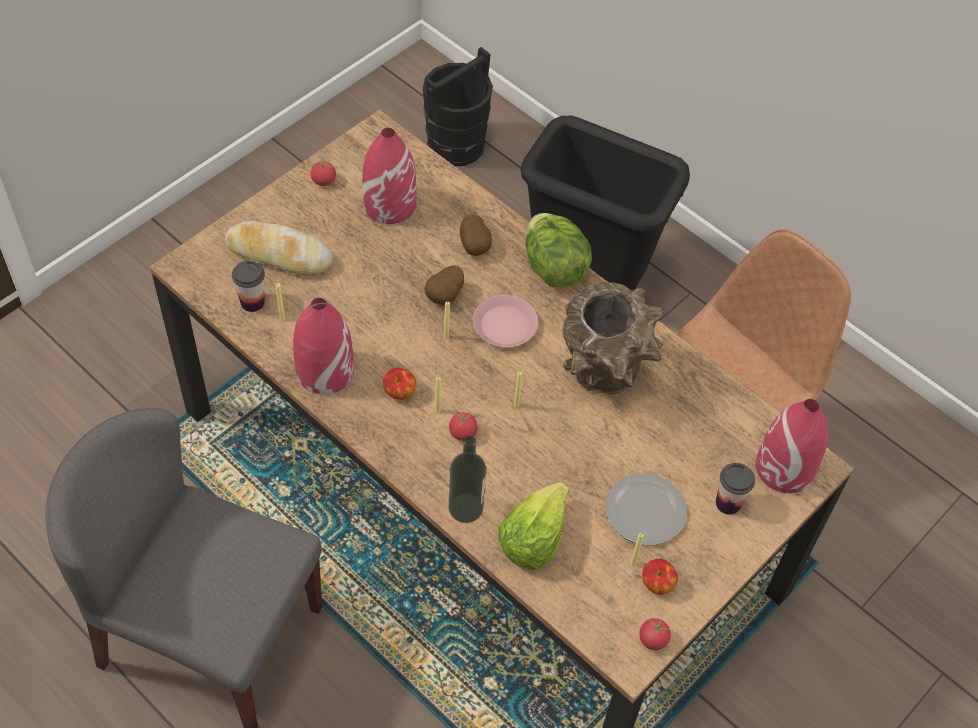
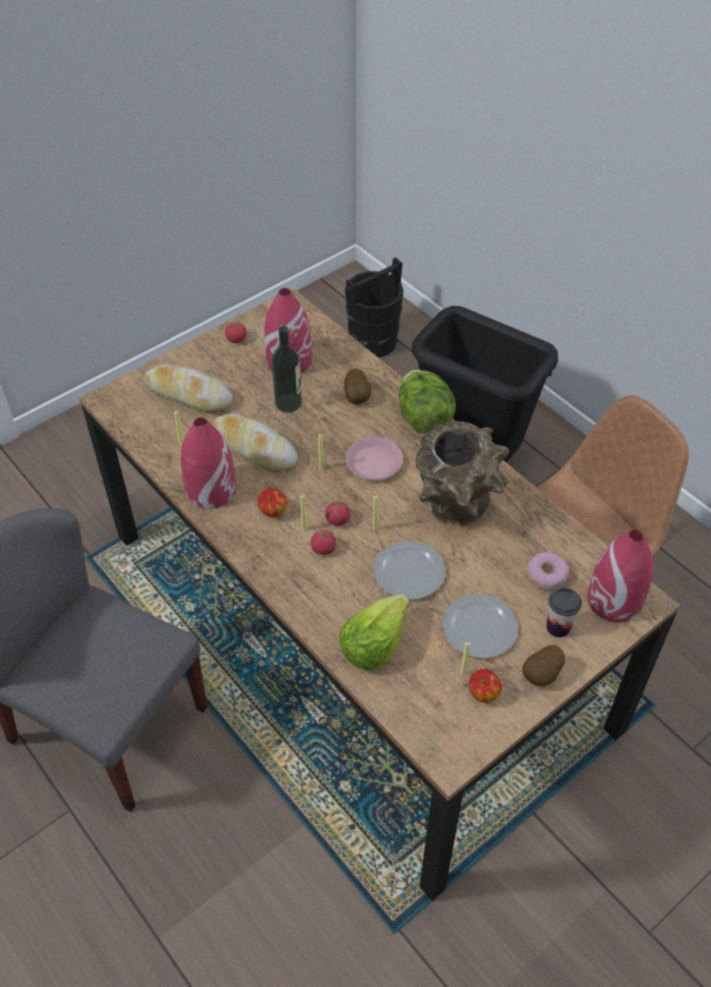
camera: 10 degrees right, 5 degrees down
(252, 302) = (159, 430): cup -> none
(366, 317) = (254, 448): none -> bread
(445, 296) = (325, 436): potato -> potato (542, 676)
(466, 508) = (316, 612): bottle -> bottle (288, 403)
(561, 451) = (409, 571): none -> plate
(653, 639) = (473, 743): tomato -> tomato (337, 520)
(710, 444) = (546, 575): none -> donut

